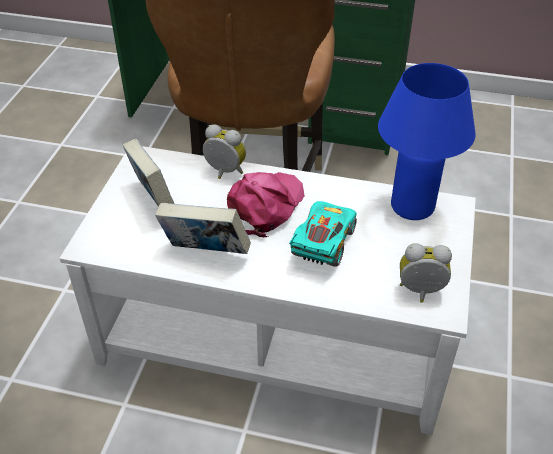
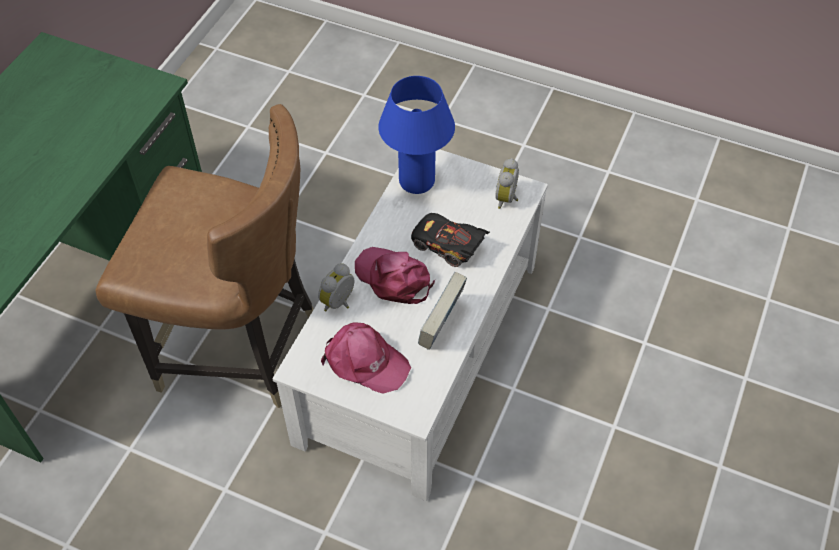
camera: 80 degrees left, 10 degrees up
(153, 200) = (365, 362): book -> pink cap
(323, 245) = (448, 246): turquoise toy car -> black toy car

